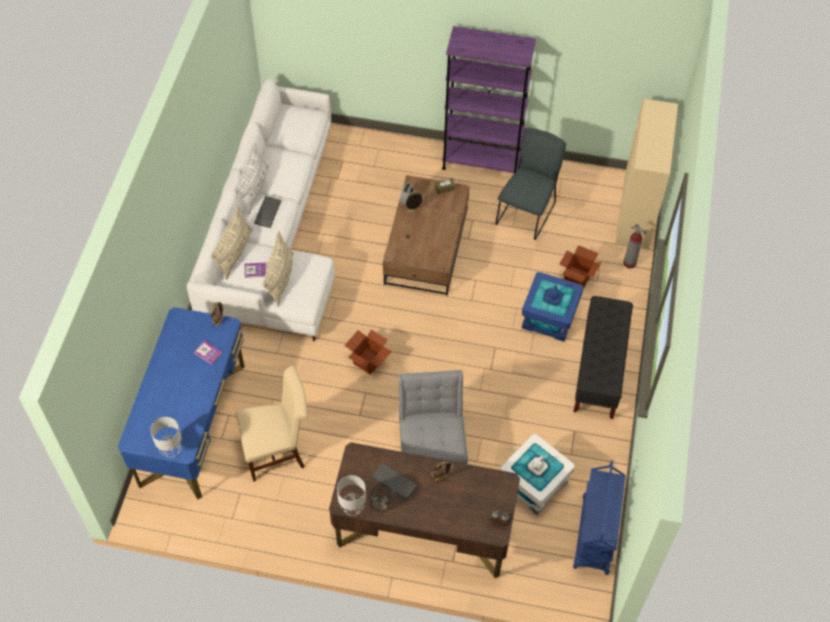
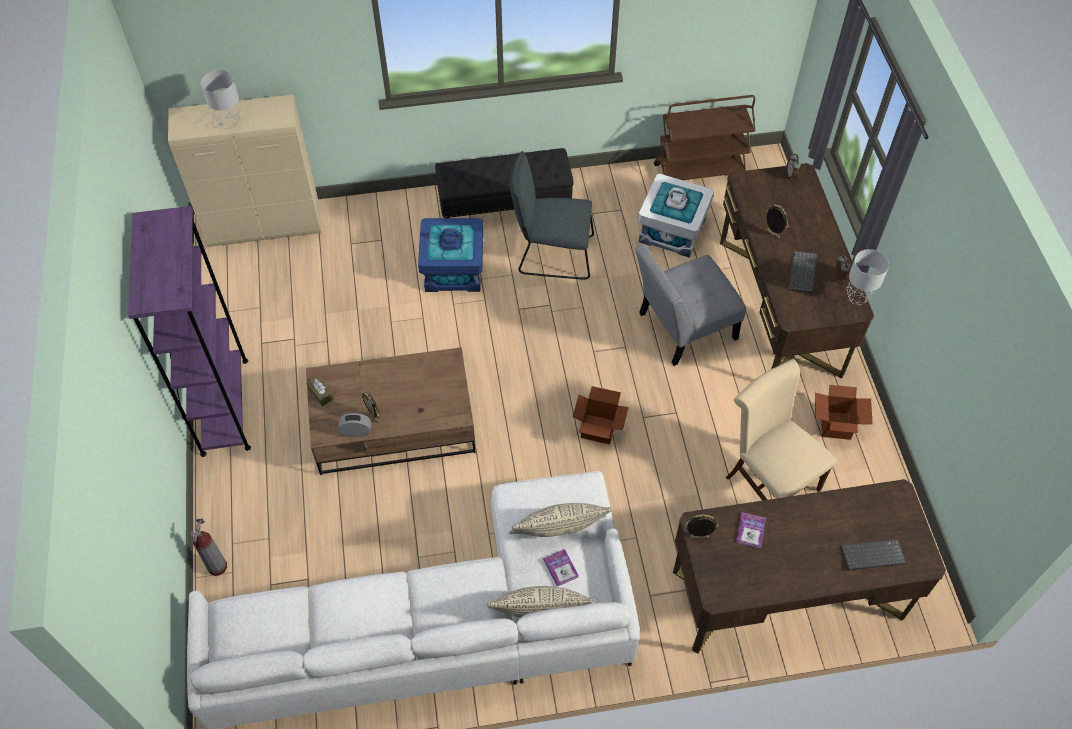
camera: 110 degrees left, 0 degrees up
(171, 451) = (908, 509): grey table lamp -> grey table lamp (230, 123)
(193, 424) = (787, 593): blue desk -> brown desk
(254, 189) = (410, 637): white pillow -> none
(267, 212) = (450, 596): keyboard -> keyboard (872, 556)
(527, 212) = (297, 332): grey chair -> grey chair (552, 255)
(577, 277) = (384, 258): cardboard box -> cardboard box (835, 425)
(595, 535) = (700, 171): blue cart -> brown cart
(629, 263) = (344, 216): fire extinguisher -> fire extinguisher (217, 567)

